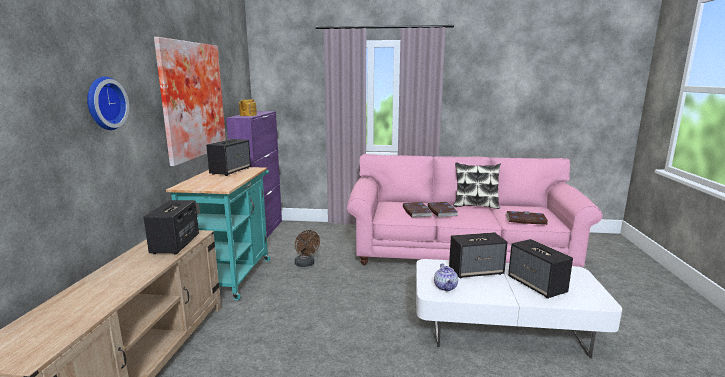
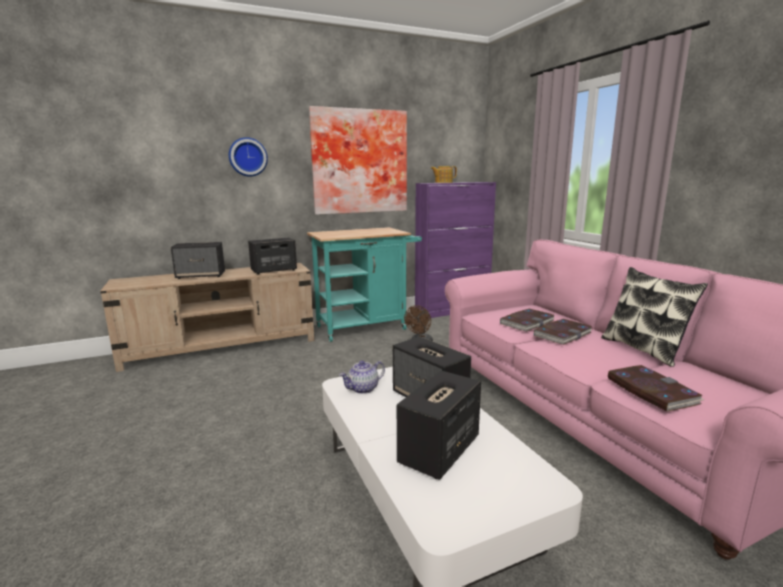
camera: 60 degrees right, 0 degrees up
(231, 171) = (379, 230): speaker -> speaker (201, 275)

